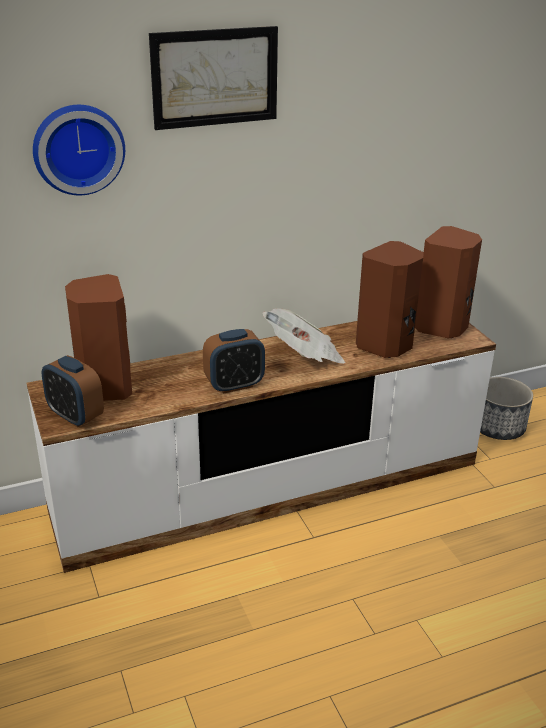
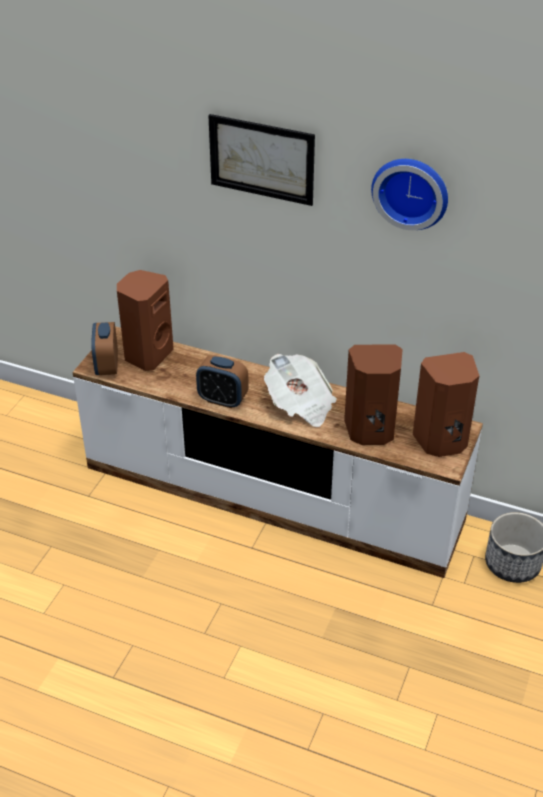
camera: 45 degrees right, 10 degrees up
(78, 148) = (156, 179): wall clock -> wall clock (411, 191)

